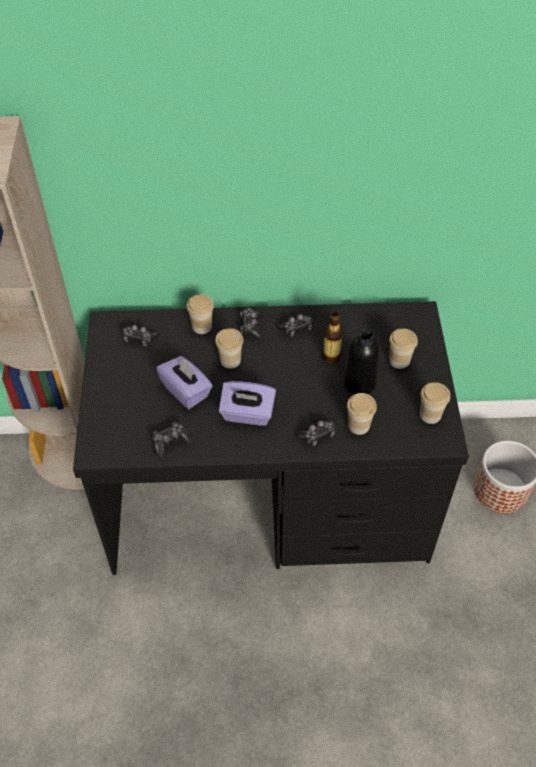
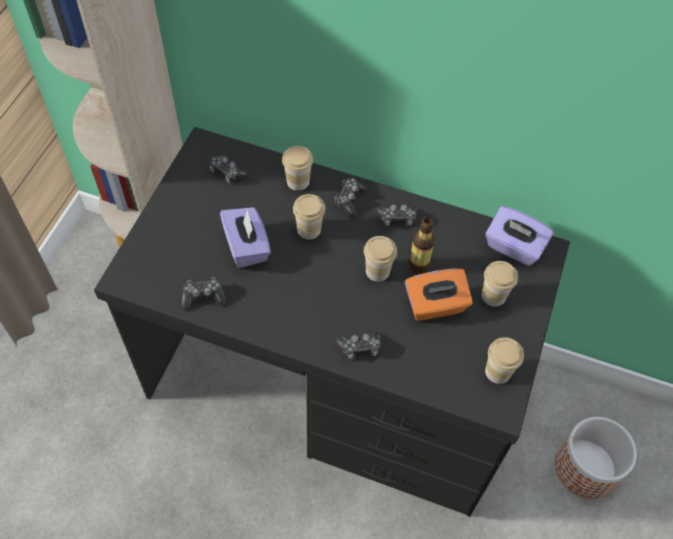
camera: 20 degrees right, 5 degrees up
(247, 414) = (297, 296): purple tissue box -> purple tissue box (513, 247)
(358, 425) = (411, 354): cup -> cup (377, 271)
(359, 383) = (435, 305): black bottle -> orange tissue box

